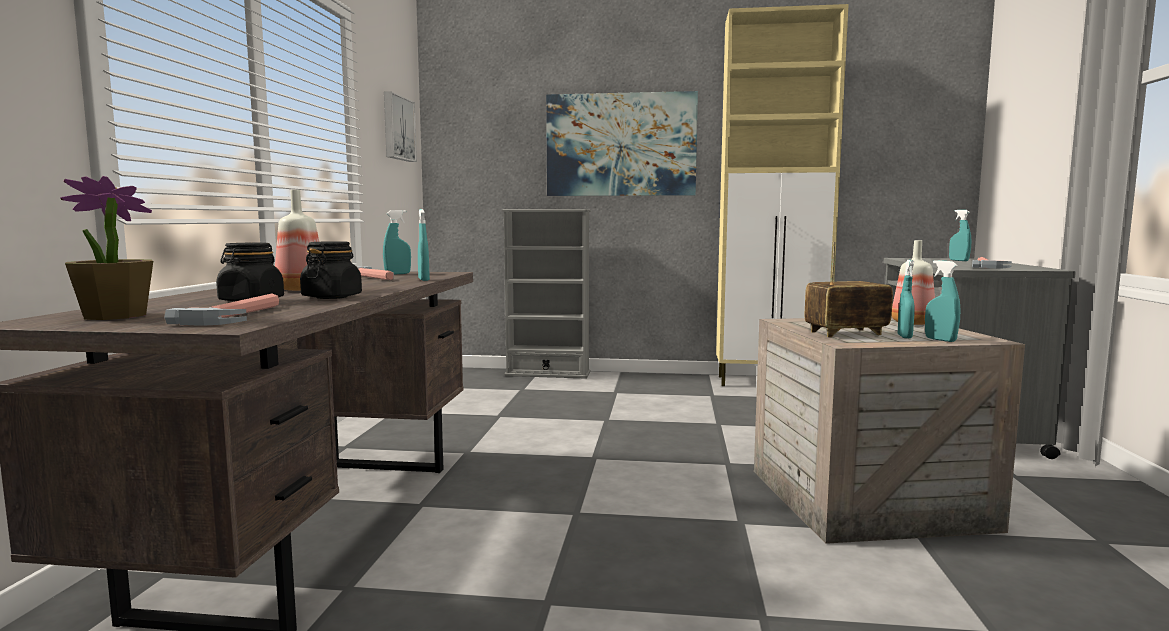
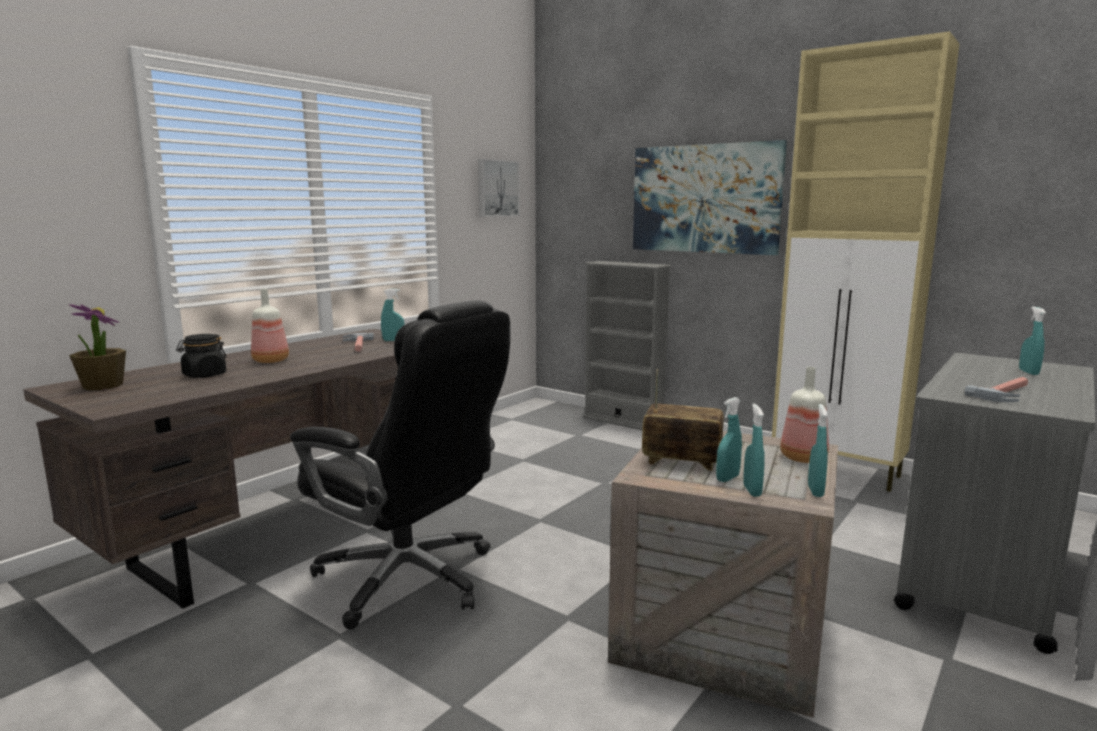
camera: 30 degrees right, 5 degrees up
(242, 315) = (150, 396): hammer -> none
(332, 297) = (255, 376): black jar -> none
(423, 280) = (381, 354): turquoise spray bottle -> turquoise spray bottle (815, 491)
(542, 533) = (409, 579): none -> black office chair

